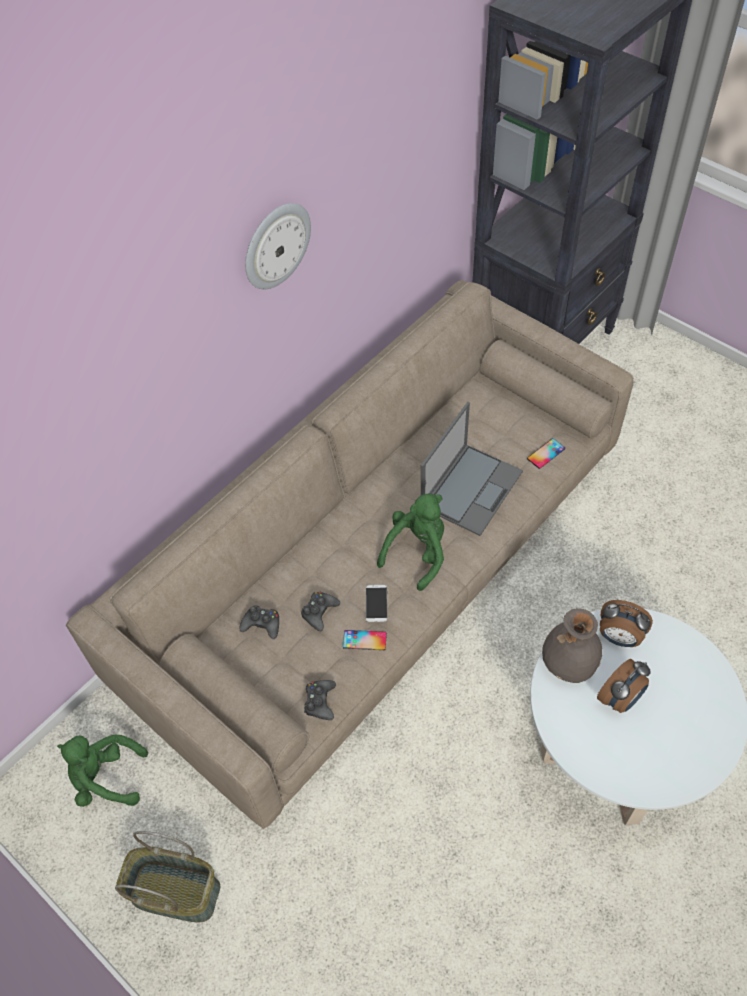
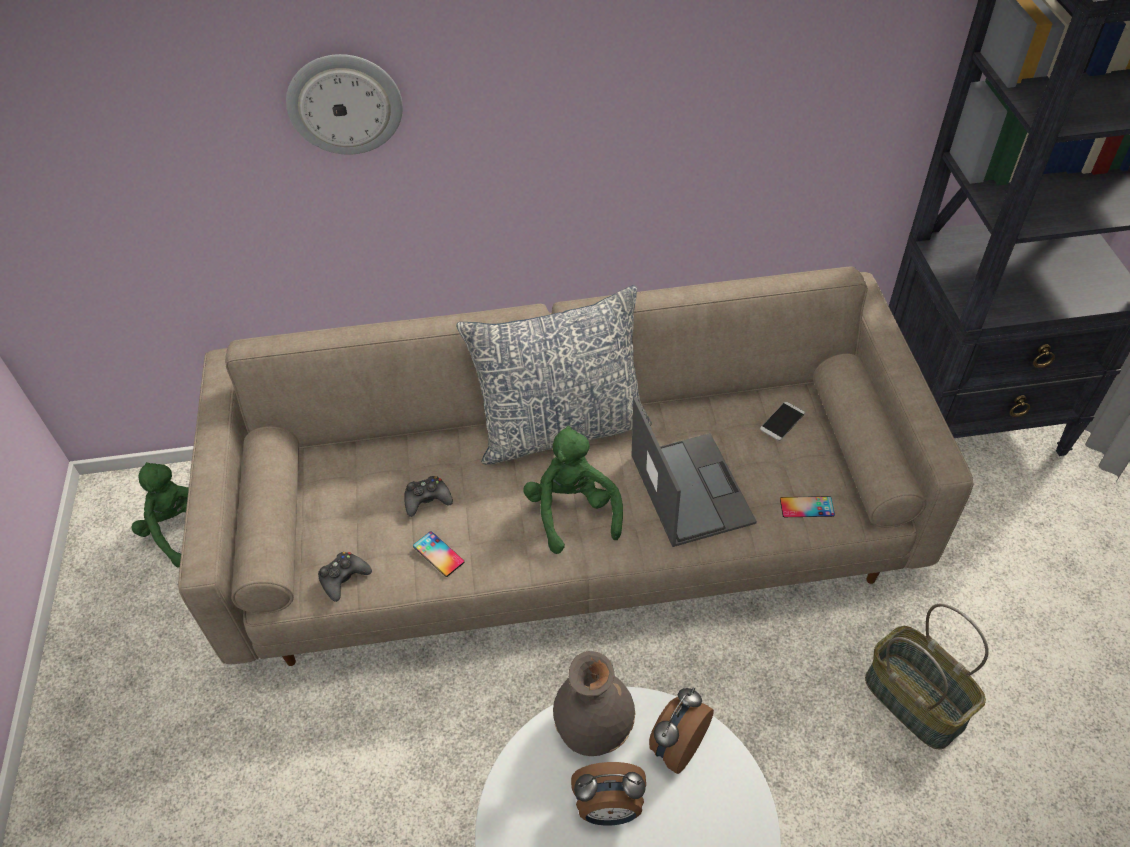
camera: 40 degrees right, 5 degrees down
(177, 891) = (135, 665): basket -> basket (916, 701)
(262, 624) = (370, 474): black game controller -> none
(276, 245) = (577, 74): wall clock -> wall clock (345, 103)
(355, 505) = (561, 428): none -> pillow
(376, 603) = (484, 529): phone -> phone (782, 421)
(417, 552) = (572, 511): green plush toy -> green plush toy turned 90 degrees counterclockwise
(472, 488) = (690, 488): laptop -> laptop turned 90 degrees counterclockwise
(619, 637) = (676, 745): alarm clock -> alarm clock turned 60 degrees clockwise

